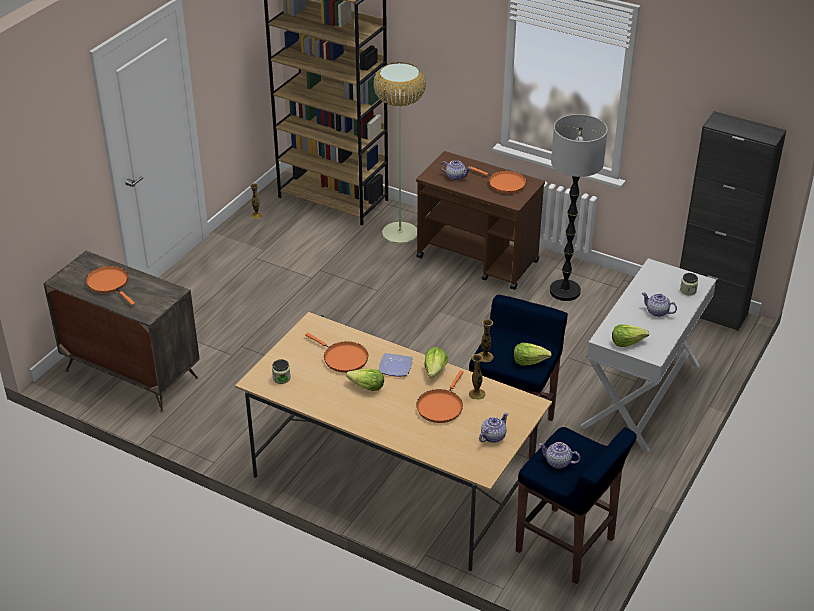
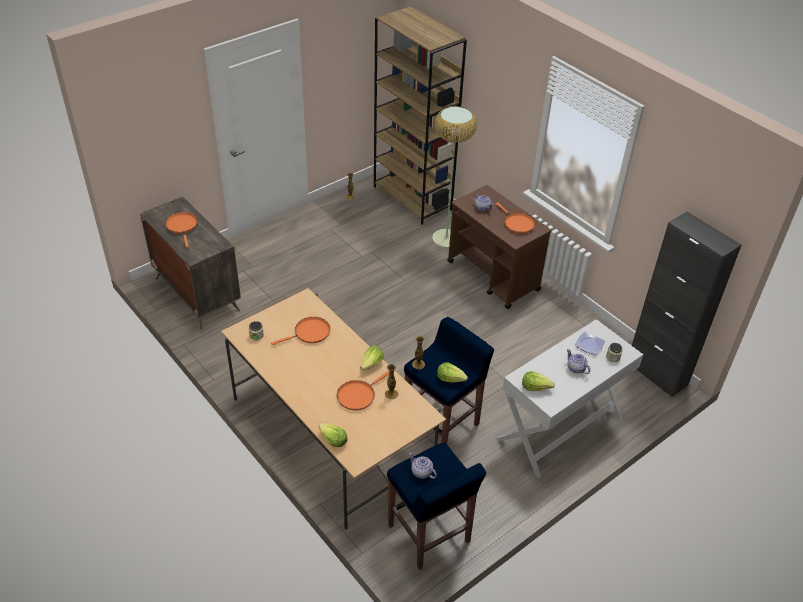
camera: 20 degrees right, 5 degrees up
(343, 358) = (310, 333): orange frying pan -> orange frying pan turned 90 degrees counterclockwise
(366, 387) = (312, 362): lettuce -> lettuce (333, 440)
(394, 367) = (343, 352): plate -> plate (588, 345)
(492, 437) = (381, 434): teapot -> none
(564, 291) = (546, 321): floor lamp -> none

